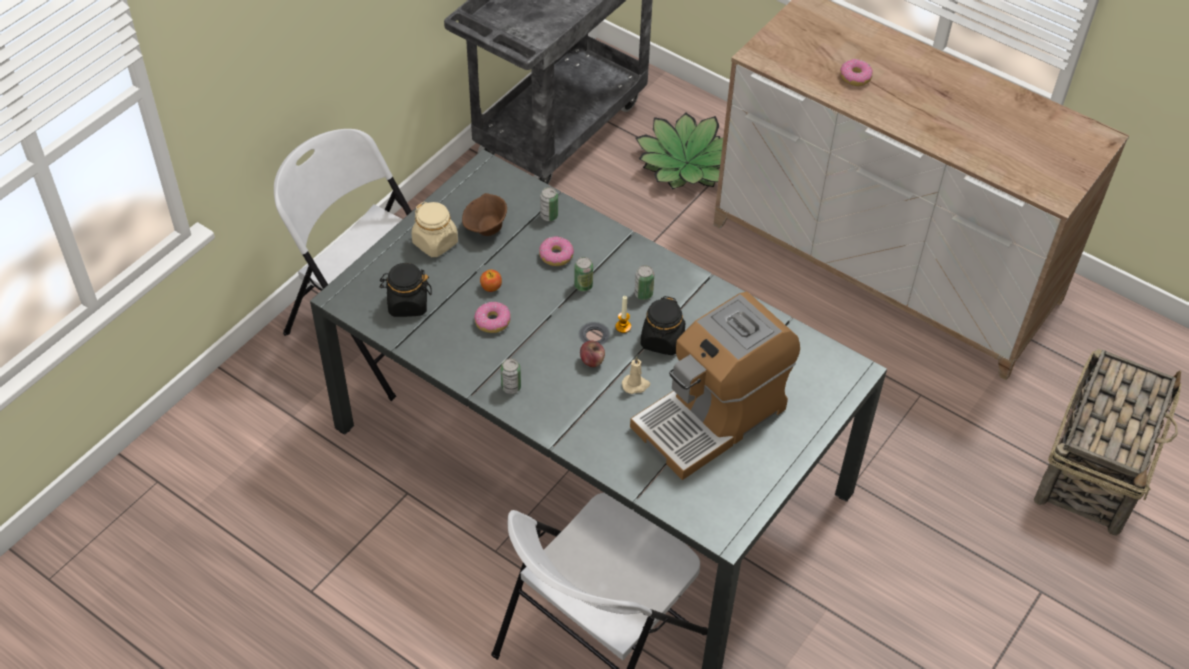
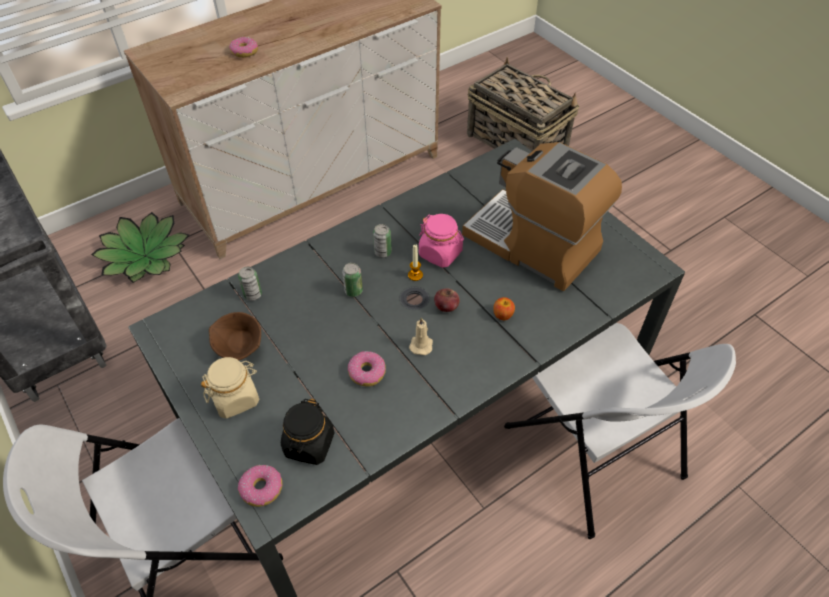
camera: 70 degrees left, 0 degrees up
(491, 287) = (321, 363): apple -> apple (503, 315)
(511, 387) = (456, 377): can -> none
(556, 256) = (306, 301): donut -> donut (262, 488)
(636, 385) = (484, 283): beige candle -> beige candle (421, 344)
(662, 340) = (440, 253): black jar -> pink jar
(711, 416) = (533, 244): coffee machine -> coffee machine turned 150 degrees clockwise

